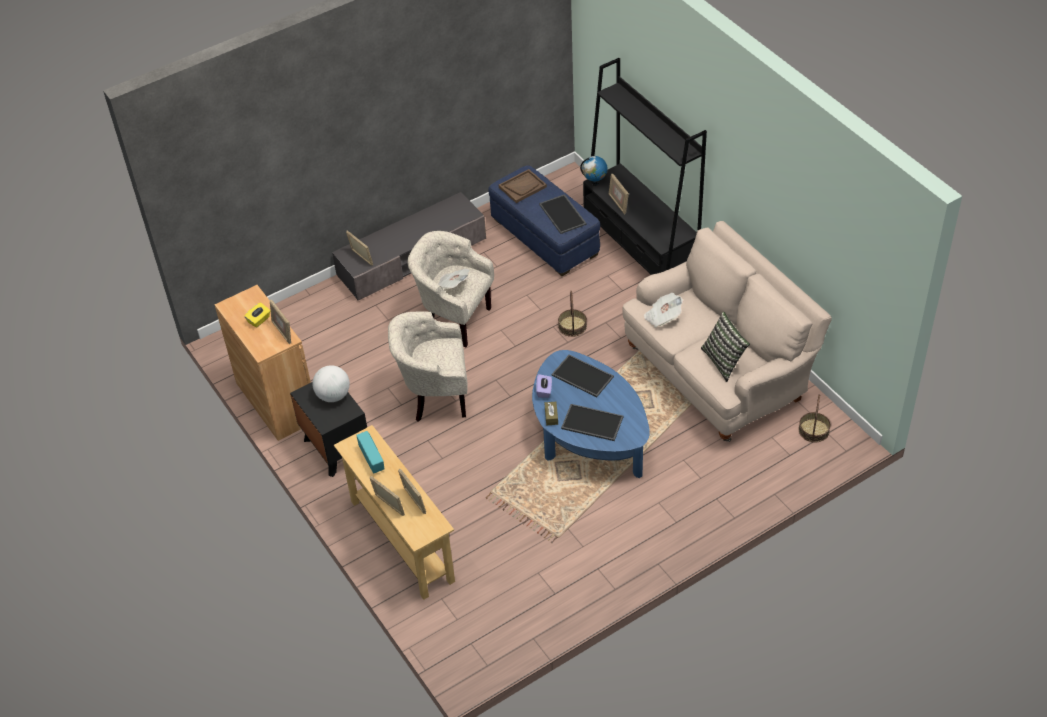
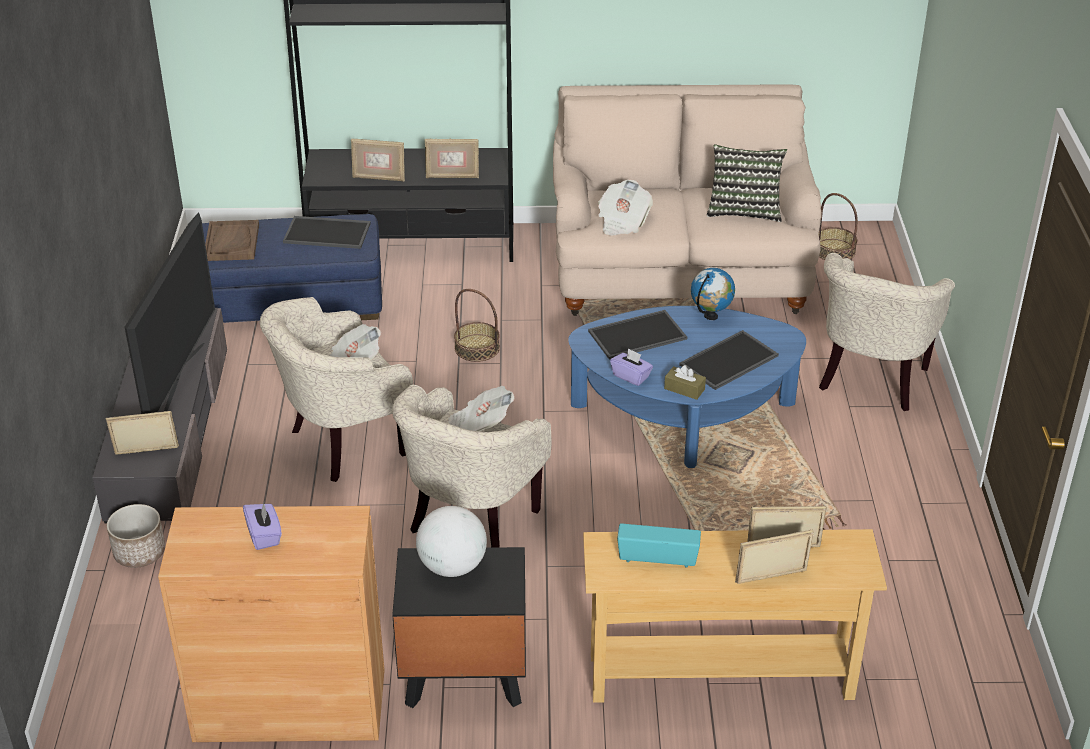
camera: 60 degrees left, 10 degrees down
(259, 320) = (264, 535): yellow tissue box -> purple tissue box
(282, 332) = (324, 518): picture frame -> picture frame (452, 176)
(328, 298) = (139, 552): none -> planter
(420, 237) = (182, 379): none -> television
(446, 354) = (480, 425): none -> newspaper
(594, 183) = (317, 179): globe -> globe (711, 316)
(691, 503) = (871, 382): none -> beige armchair

